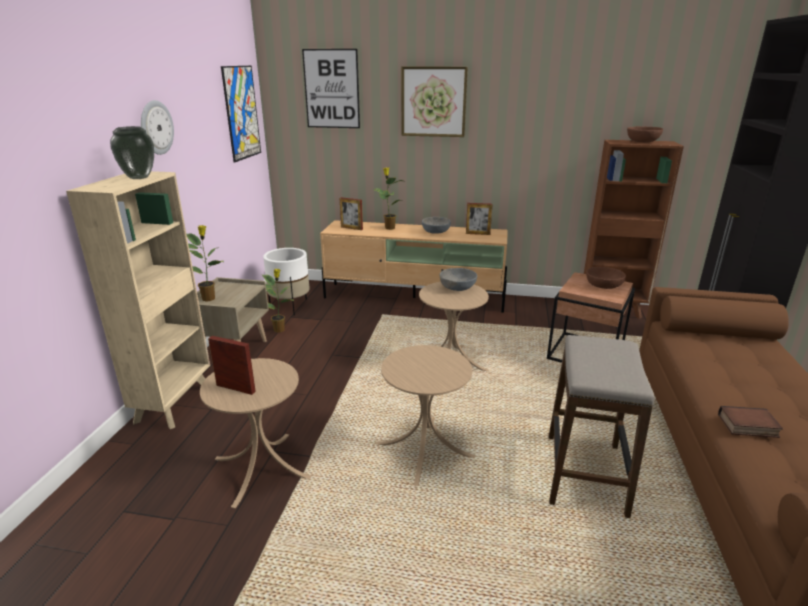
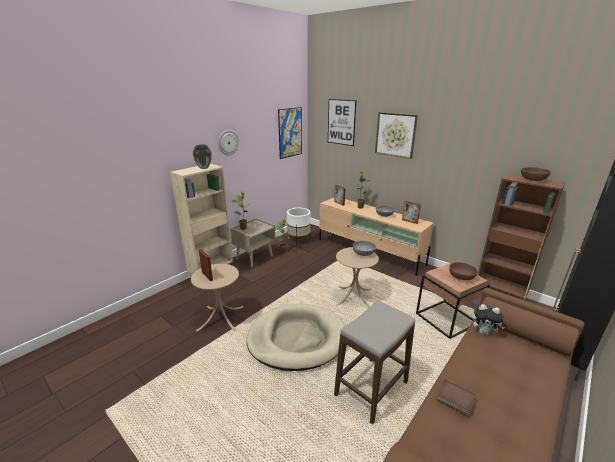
camera: 30 degrees right, 0 degrees up
(424, 450) = (297, 339): beige side table -> beige dog bed
(686, 341) = (484, 332): none -> plush toy

